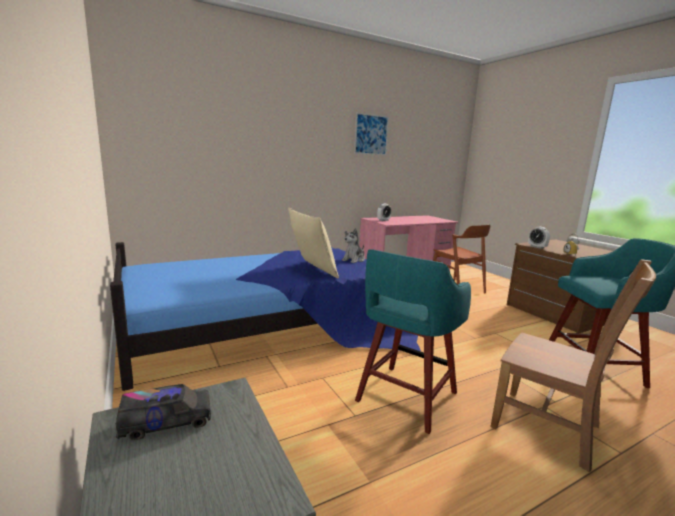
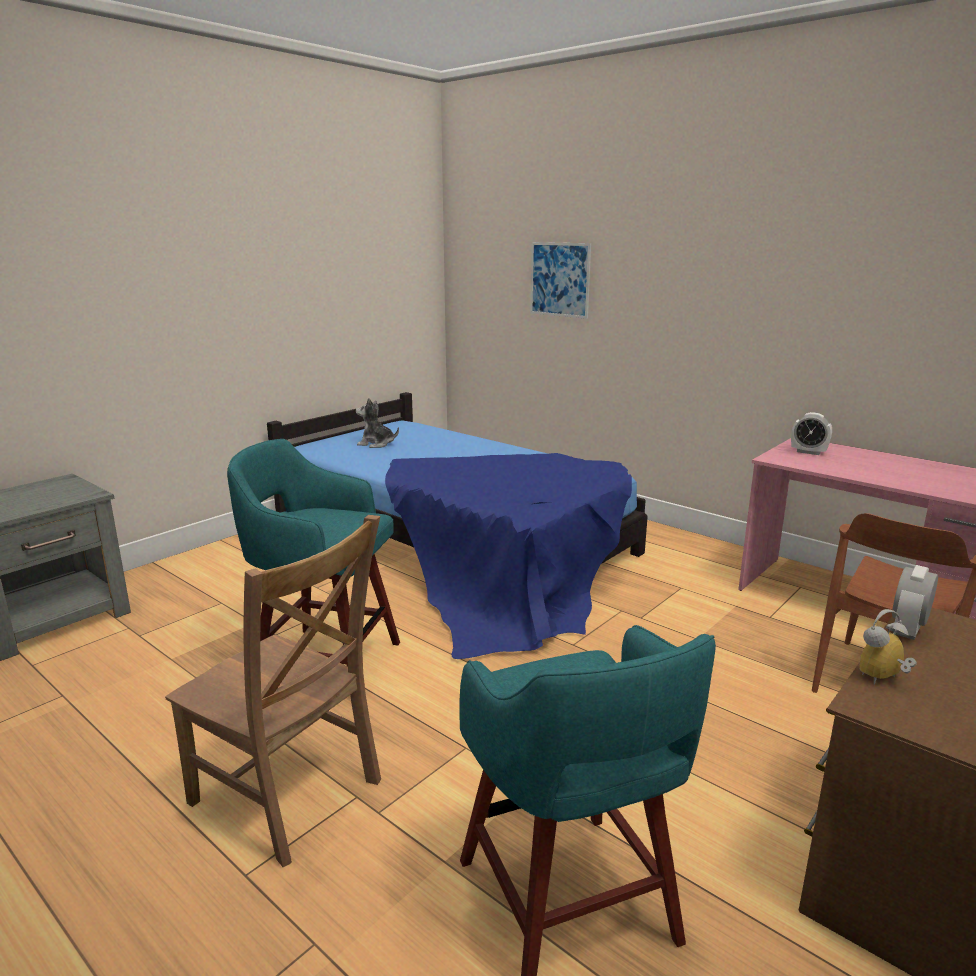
camera: 70 degrees right, 5 degrees up
(166, 422) = (57, 488): toy truck -> none
(311, 270) = (466, 479): beige pillow -> none
(354, 260) = (561, 492): plush toy -> plush toy (376, 444)
(371, 134) = (848, 243): picture -> picture (559, 279)
(550, 429) = (290, 796): brown chair -> brown chair turned 75 degrees counterclockwise

